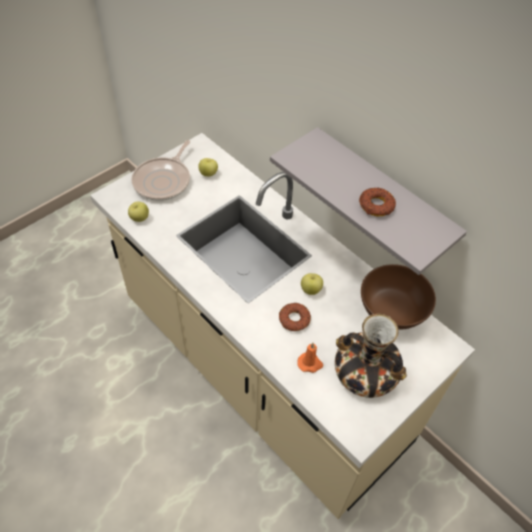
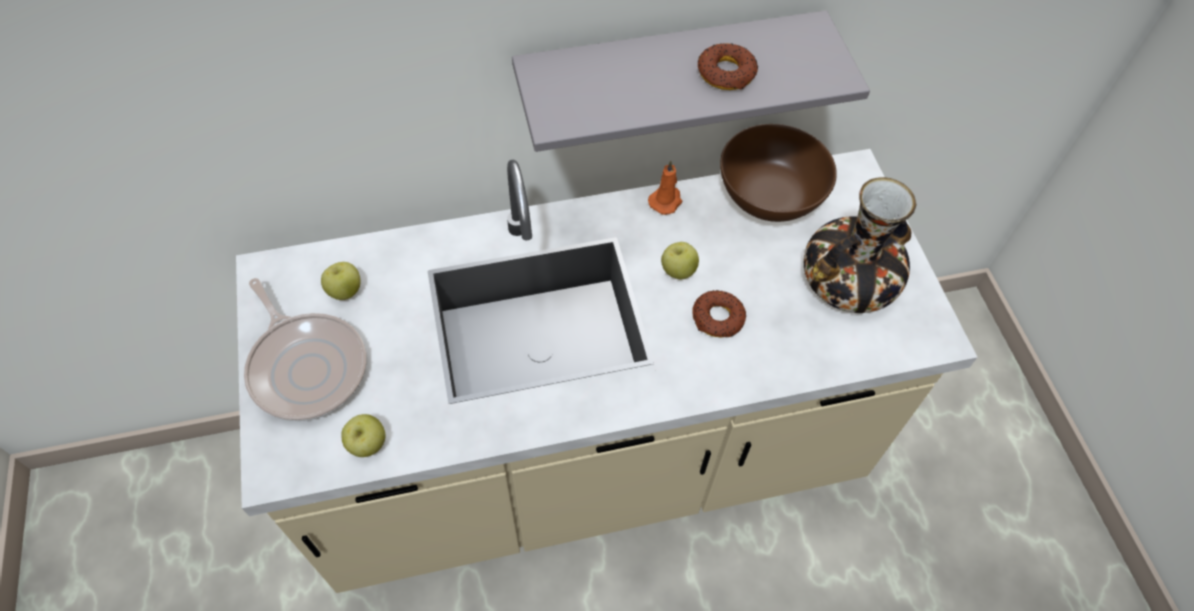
camera: 60 degrees left, 5 degrees up
(310, 363) = (803, 336): orange candle -> orange candle (666, 201)

